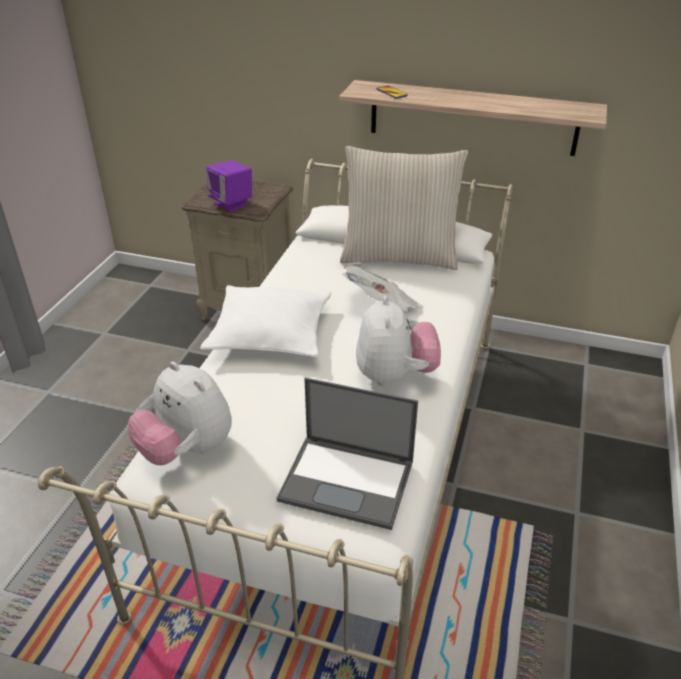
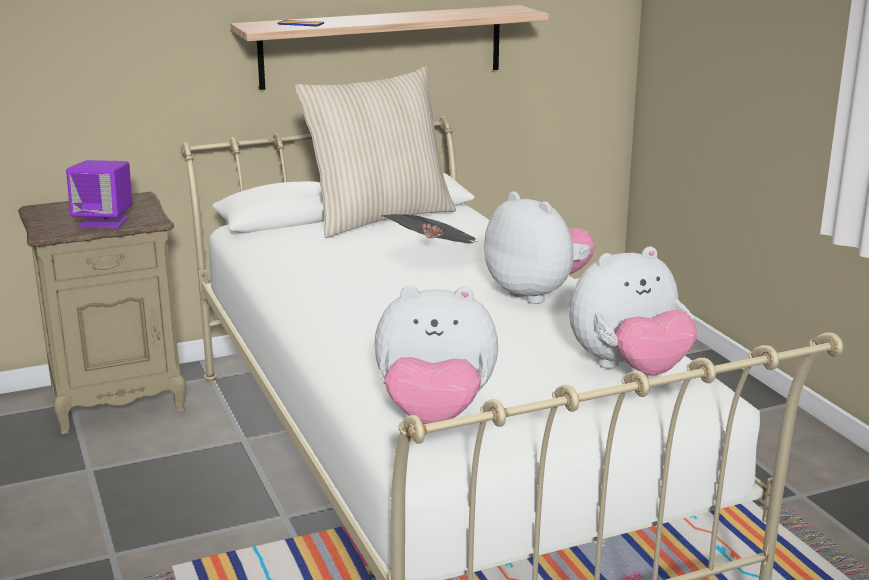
camera: 40 degrees left, 15 degrees down
(270, 333) = (352, 308): white pillow -> none
(348, 481) = (629, 369): laptop -> plush toy

